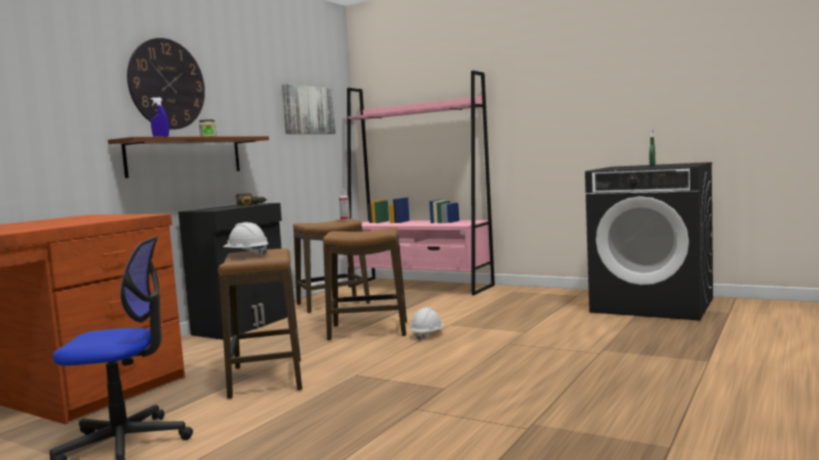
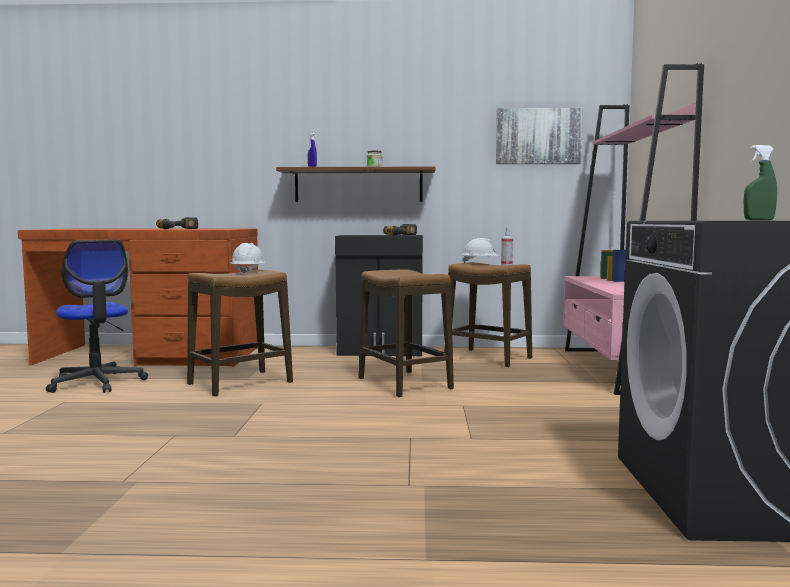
camera: 60 degrees right, 0 degrees up
(77, 221) = (179, 229): none -> power drill
(167, 84) = (346, 119): wall clock -> none
(427, 335) = (410, 404): white hard hat -> white hard hat (480, 263)

